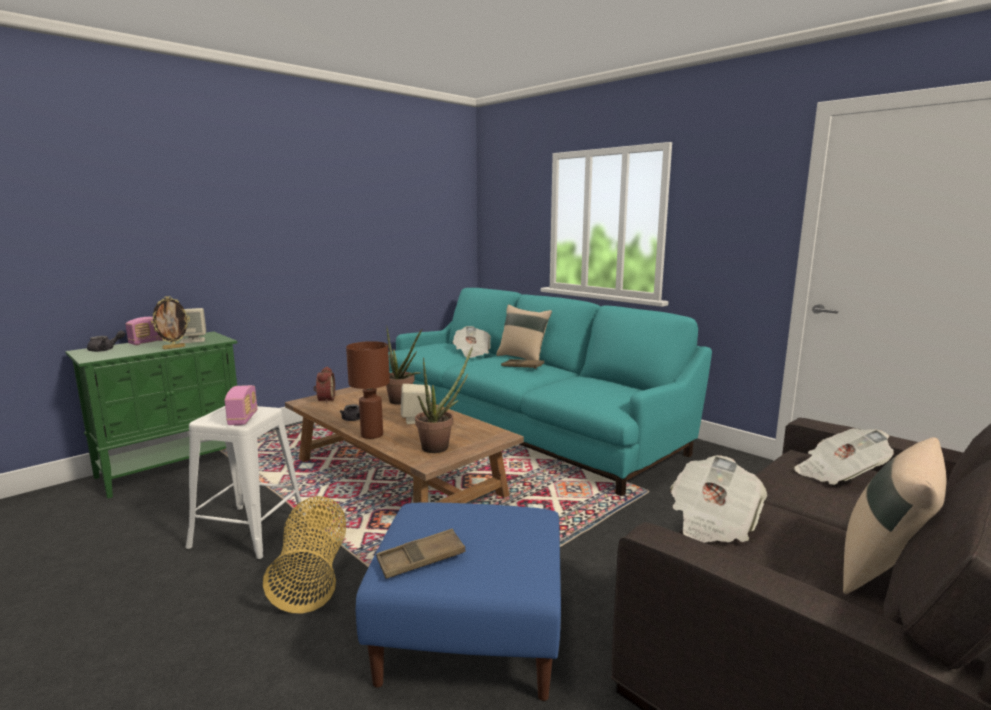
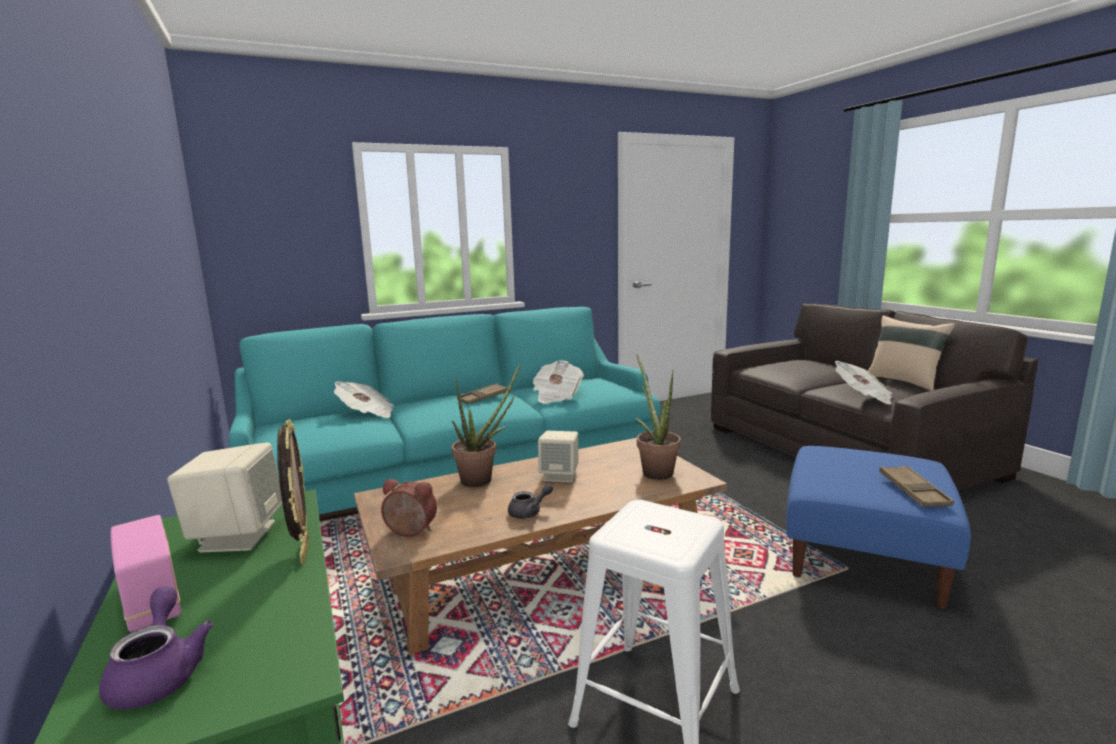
camera: 70 degrees left, 0 degrees up
(105, 349) = (160, 673): grey teapot -> purple teapot
(243, 419) = (680, 522): radio -> none
(313, 574) = (775, 642): basket -> none
(371, 435) = (599, 503): brown table lamp -> none
(523, 358) = (440, 395): beige pillow -> none
(838, 475) = (789, 367): newspaper -> newspaper (556, 396)

